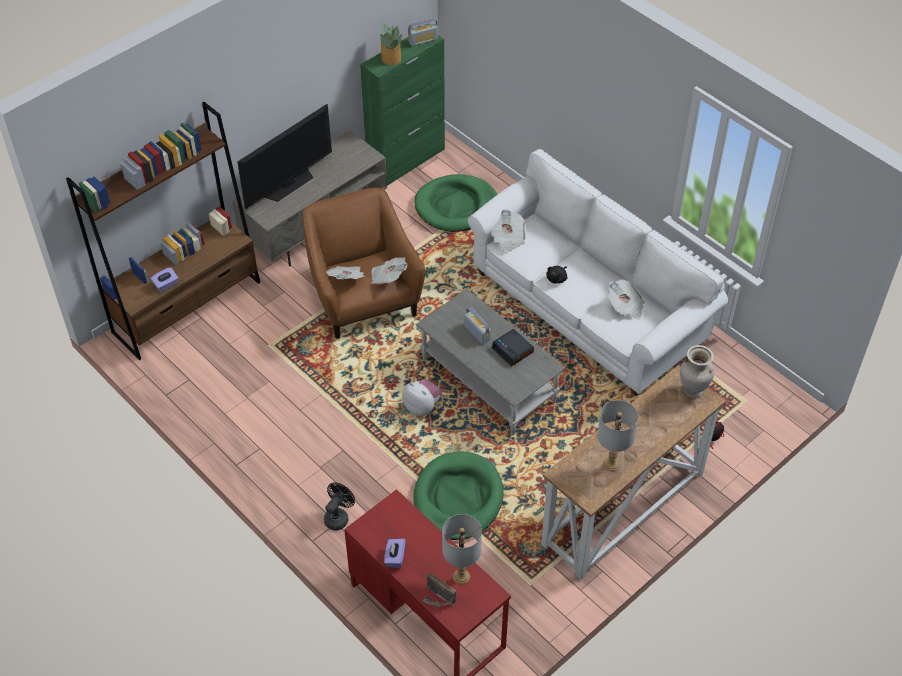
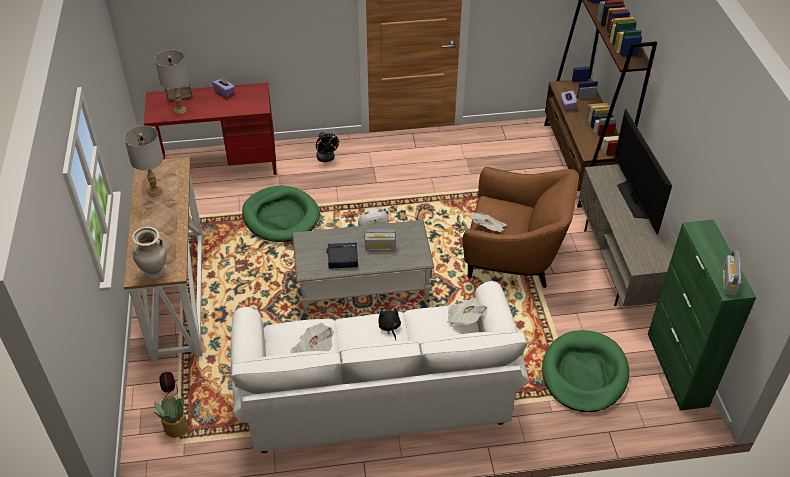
camera: 125 degrees right, 5 degrees down
(347, 279) = (506, 206): newspaper -> none
(391, 59) = (709, 244): potted plant -> potted plant (175, 428)

